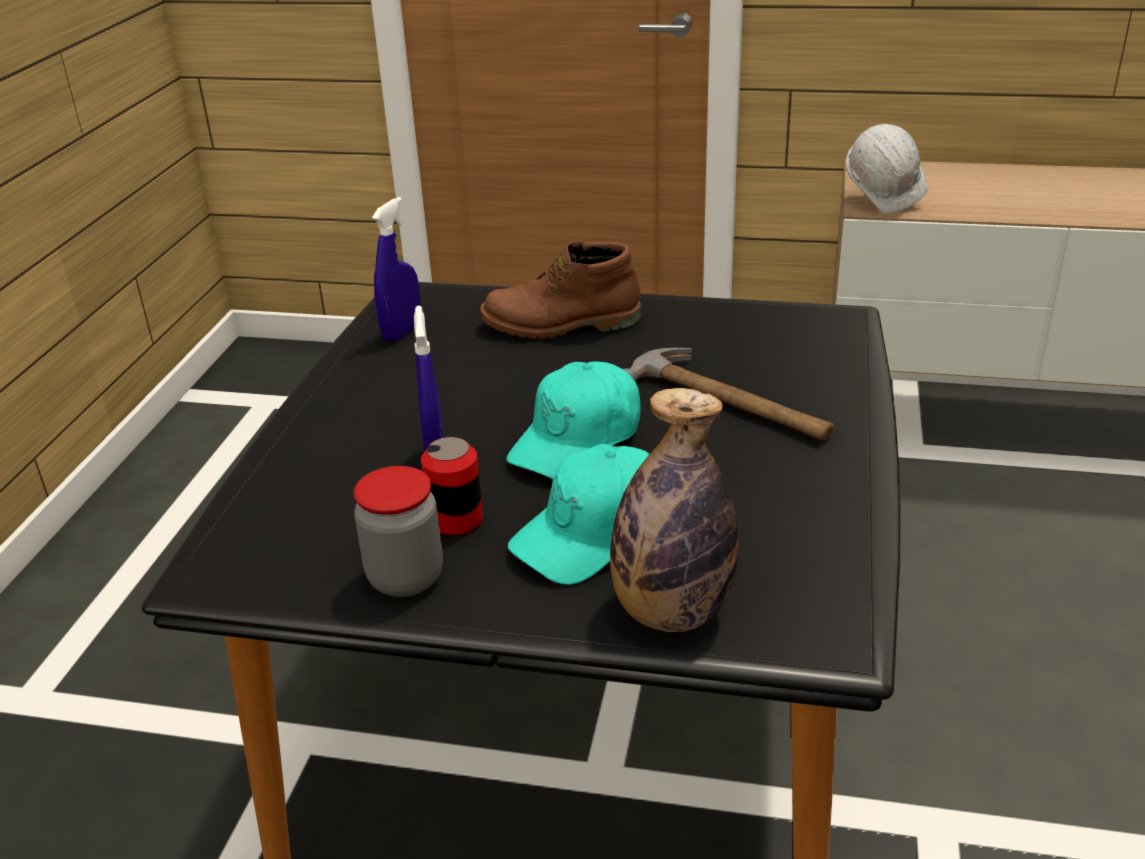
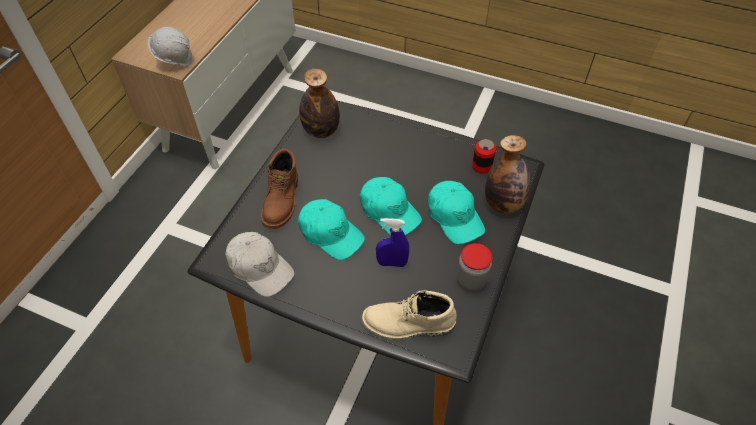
camera: 80 degrees left, 20 degrees up
(281, 503) = (408, 325): none -> beige boot
(402, 332) = (260, 267): blue spray bottle -> white cap
(456, 520) = (436, 260): can -> can (481, 166)
(496, 384) = (330, 233): none -> turquoise cap
(730, 403) = (376, 158): hammer -> none
(769, 330) = (321, 131): none -> bottle

